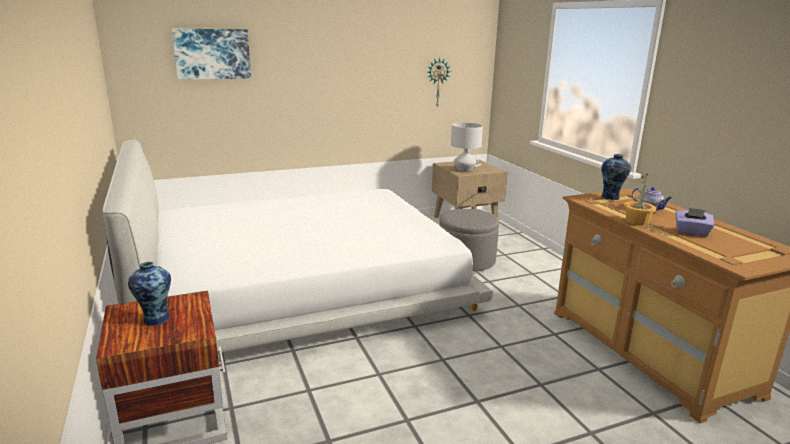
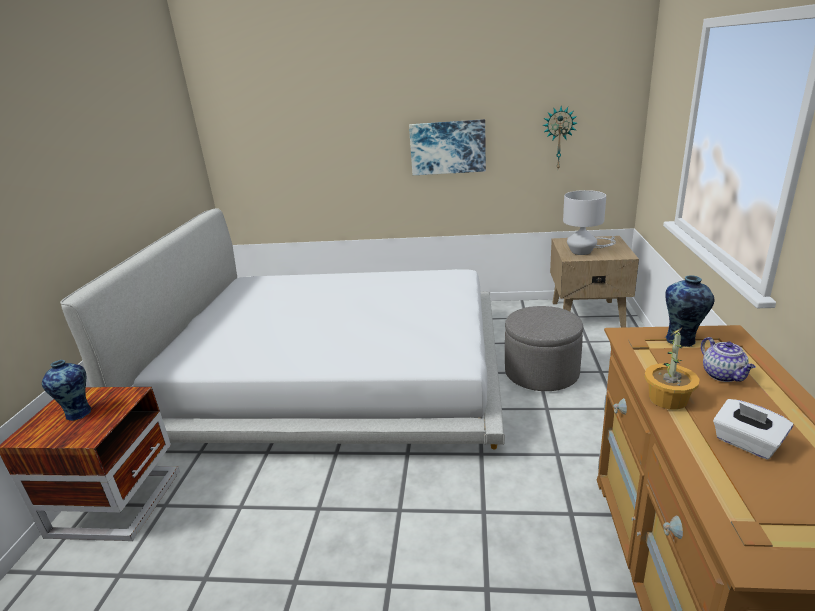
camera: 30 degrees right, 5 degrees up
(212, 54) = (292, 119): picture -> picture (447, 147)
(691, 232) = (746, 443): purple tissue box -> white tissue box

